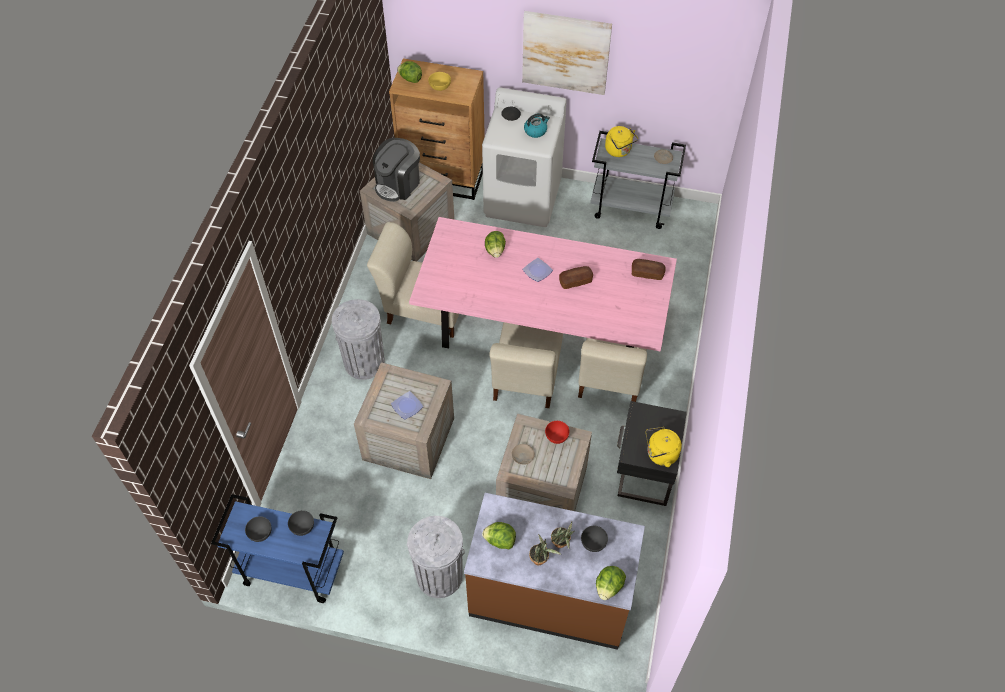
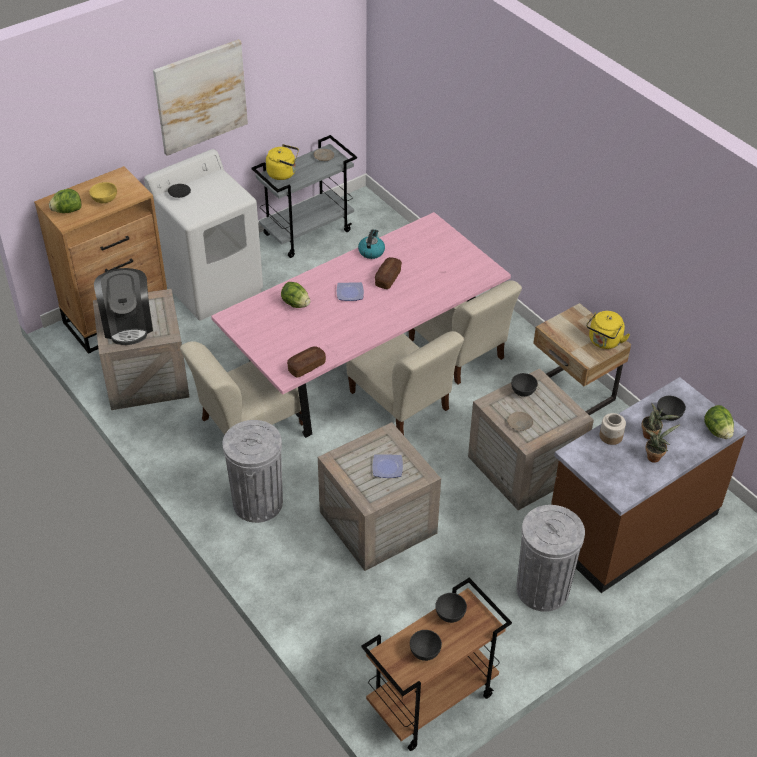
camera: 50 degrees left, 10 degrees down
(291, 571) = (431, 701): blue cart -> brown cart
(499, 540) = (612, 470): lettuce -> none
(534, 518) = (611, 436): none -> jar
(535, 131) = (216, 190): kettle -> kettle (371, 251)
(557, 437) = (523, 392): red bowl -> grey bowl
(643, 474) = (572, 394): black nightstand -> beige nightstand
(647, 273) = (429, 235): bread -> bread (306, 367)

